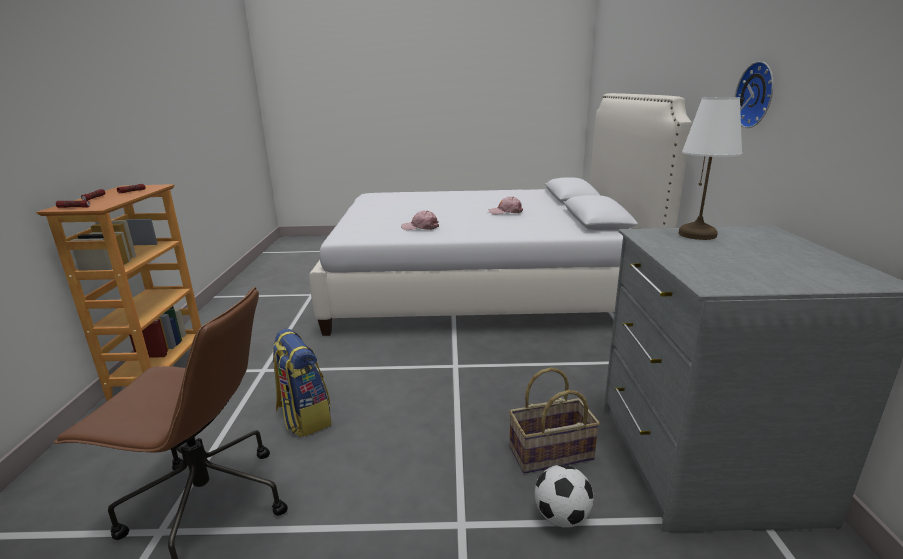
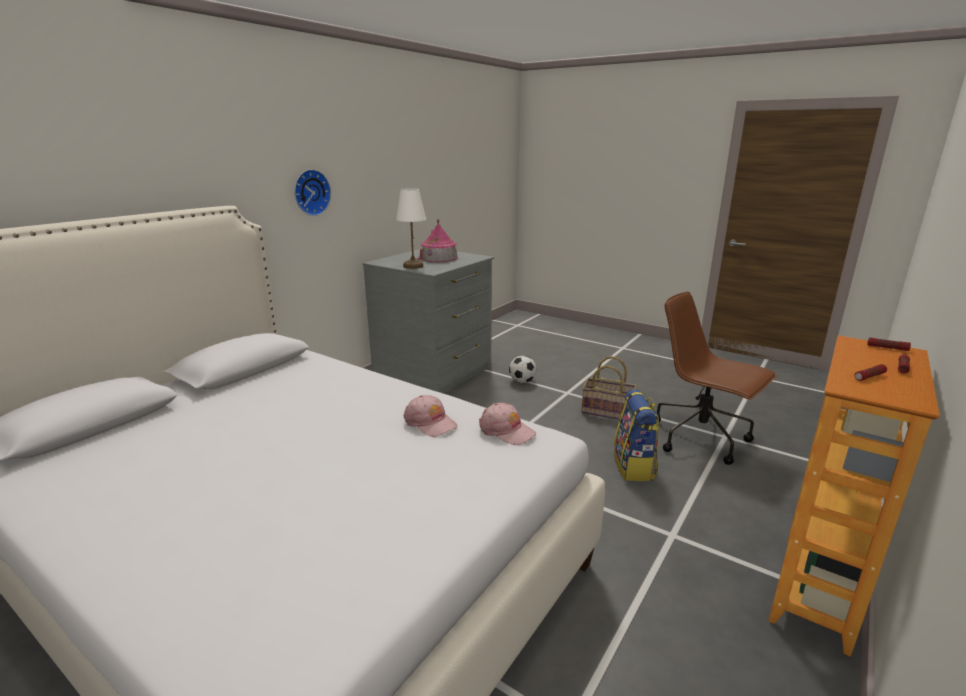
camera: 145 degrees left, 0 degrees up
(505, 212) = (267, 418): pink cap -> pink cap (506, 430)
(551, 454) = (495, 396): basket -> basket (607, 411)
(751, 261) = (439, 258): none -> toy house

